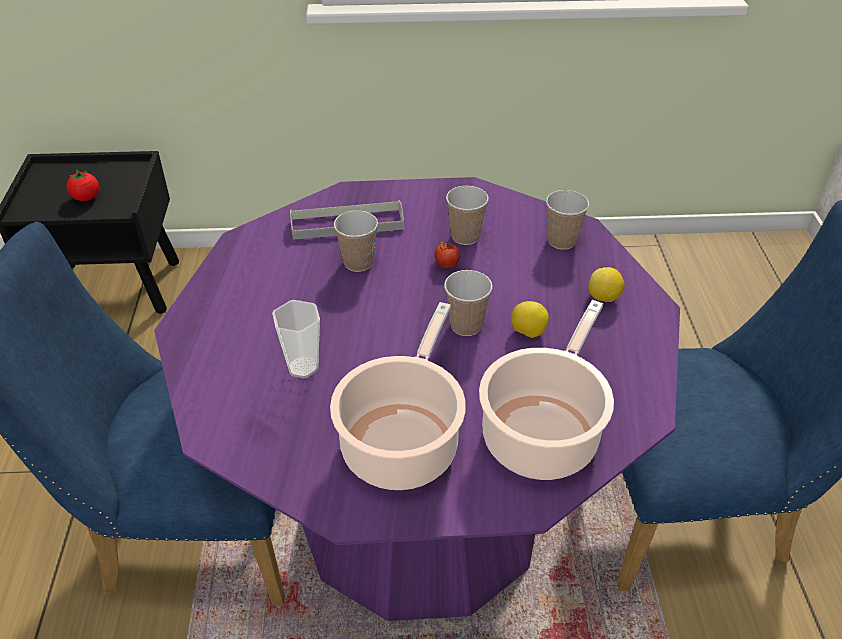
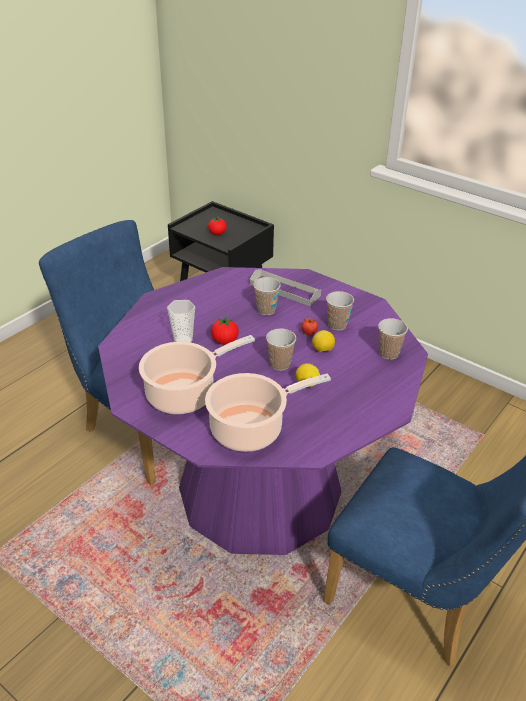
camera: 40 degrees right, 5 degrees down
(360, 335) = (225, 341): none -> tomato
(603, 298) = (371, 391): lemon -> lemon (322, 350)

